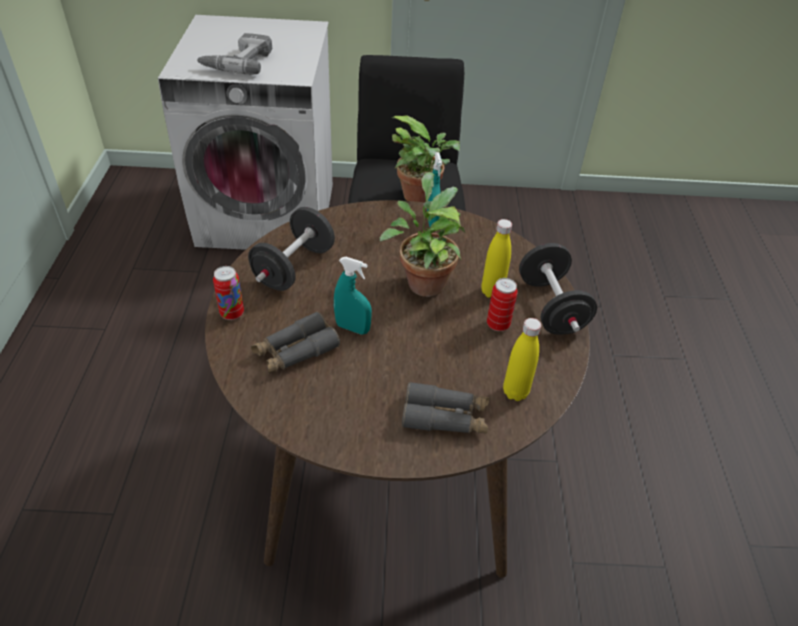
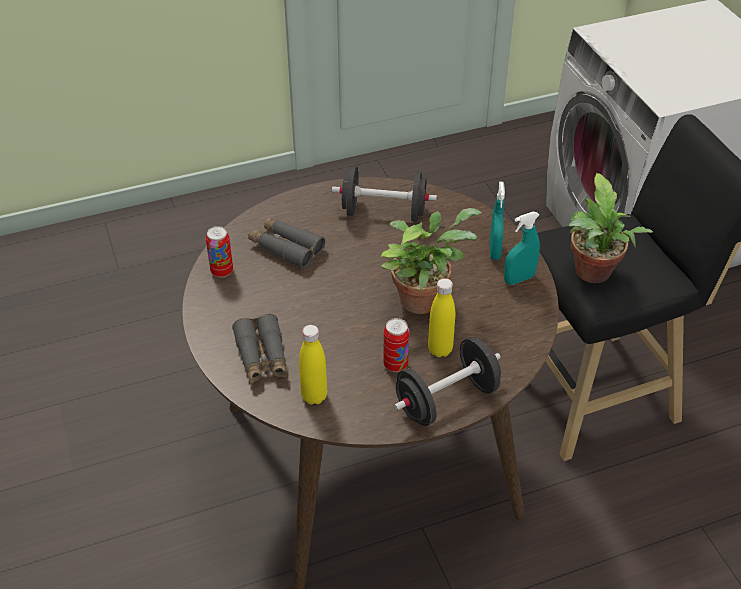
camera: 70 degrees right, 0 degrees up
(232, 313) = (307, 199): can -> can (222, 271)
(237, 62) = (652, 57): power drill -> none
(352, 328) = (332, 271): turquoise spray bottle -> turquoise spray bottle (494, 250)

